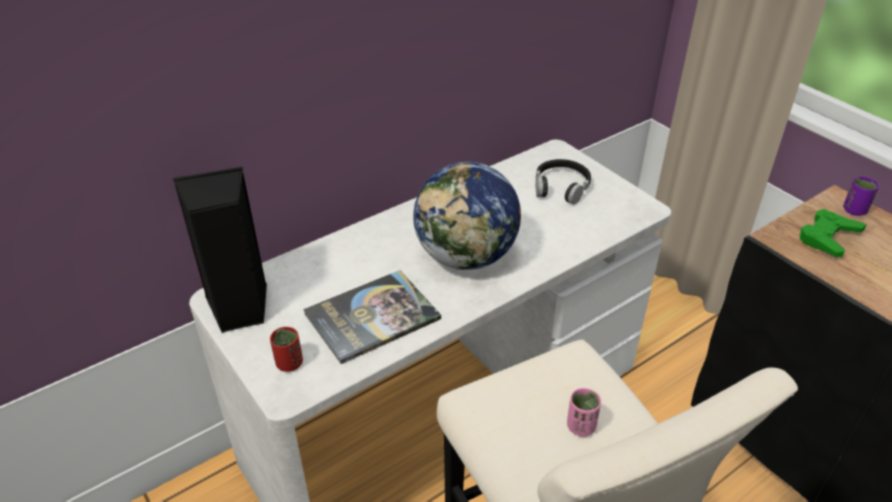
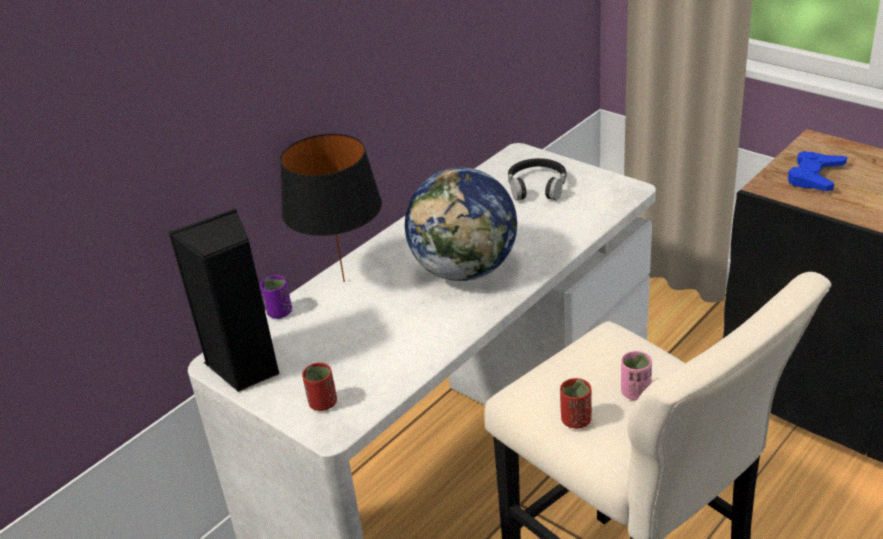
camera: 10 degrees left, 5 degrees down
(356, 242) = (343, 280): none -> black table lamp
(372, 316) = (390, 344): book -> none
(513, 442) = (576, 420): none -> red cup
(828, 237) = (815, 176): green game controller -> blue game controller
(854, 210) = (832, 148): purple cup -> purple cup (279, 312)

